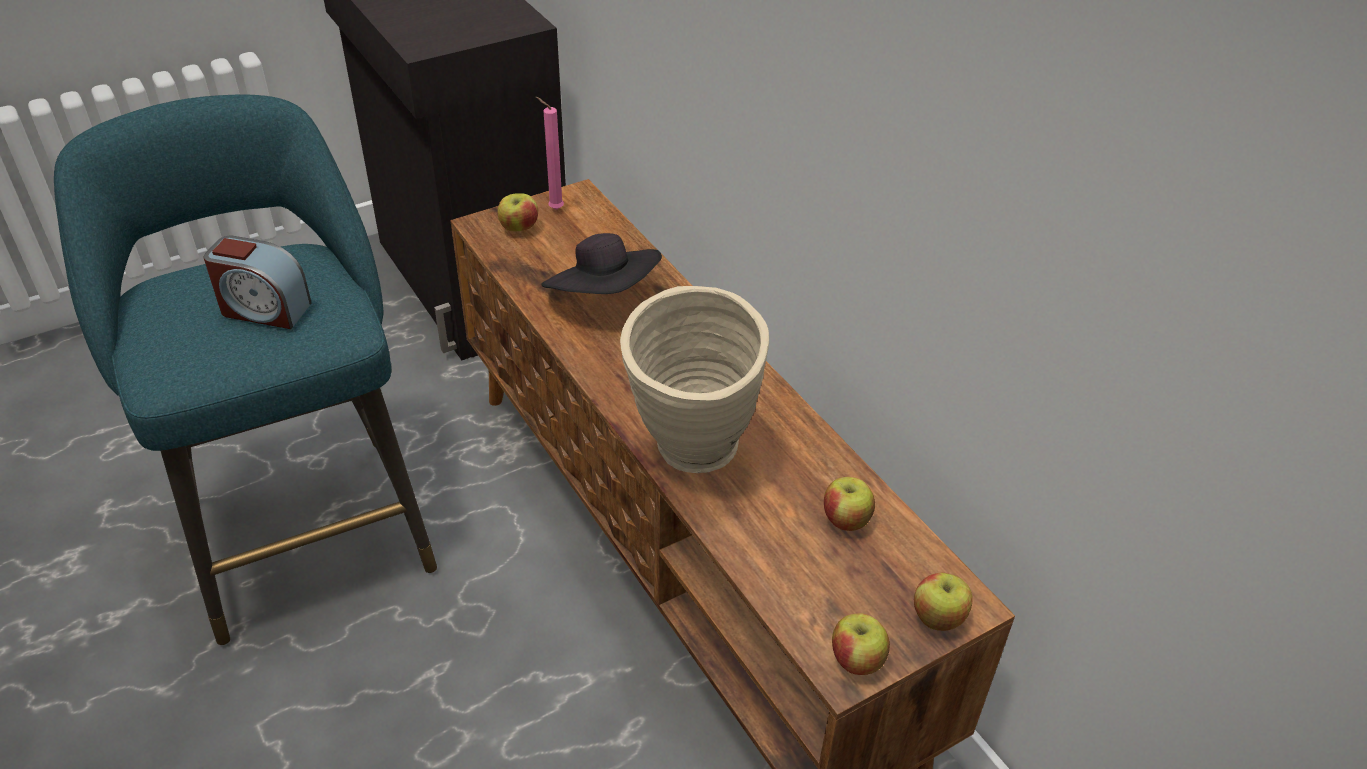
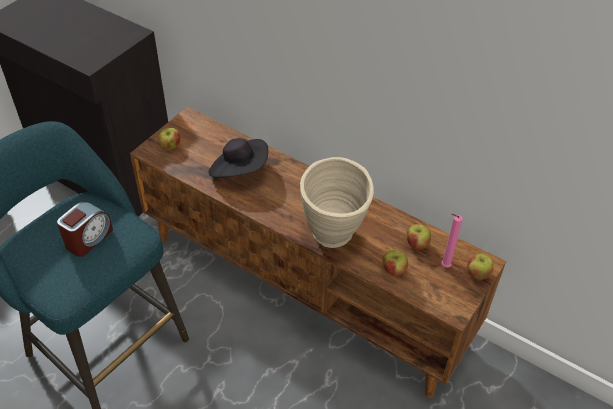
camera: 25 degrees left, 5 degrees up
(264, 309) = (88, 239): alarm clock -> alarm clock turned 45 degrees counterclockwise
(553, 209) = (181, 129): pink candle -> pink candle (444, 266)
(856, 661) = (457, 305): apple -> apple (393, 270)

